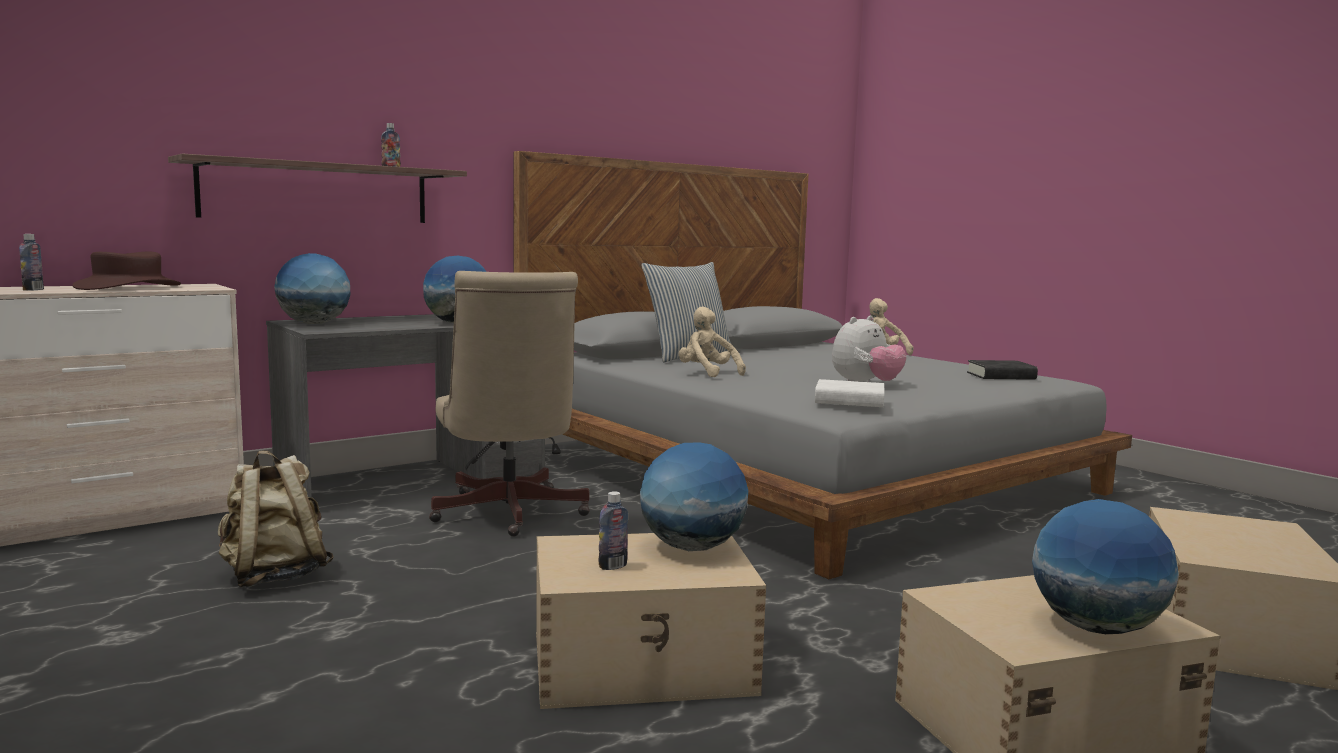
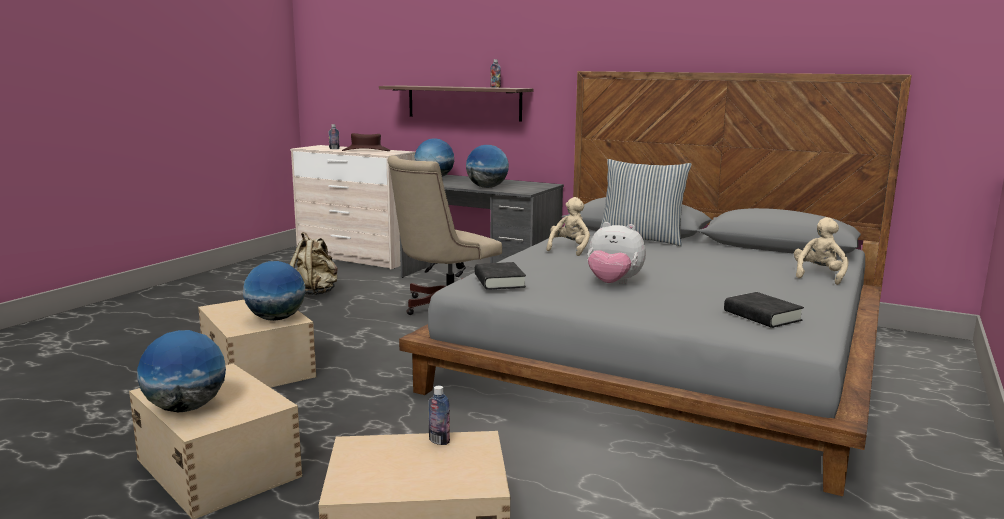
camera: 65 degrees right, 5 degrees up
(613, 566) = (239, 310): bottle -> bottle (439, 441)
(849, 401) = (499, 281): white book -> black book

